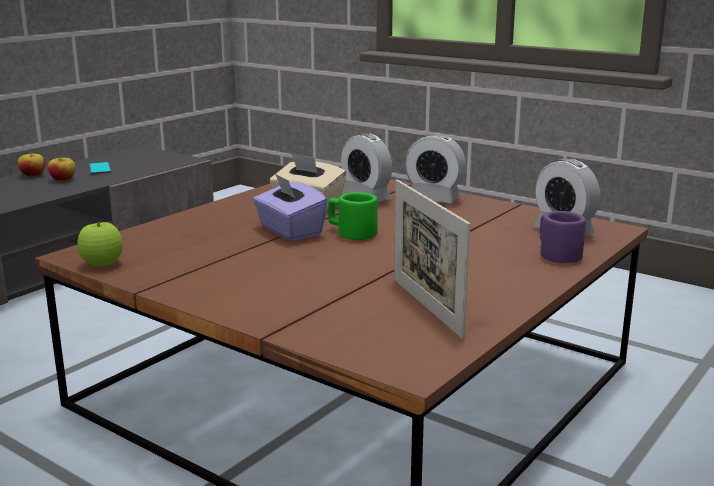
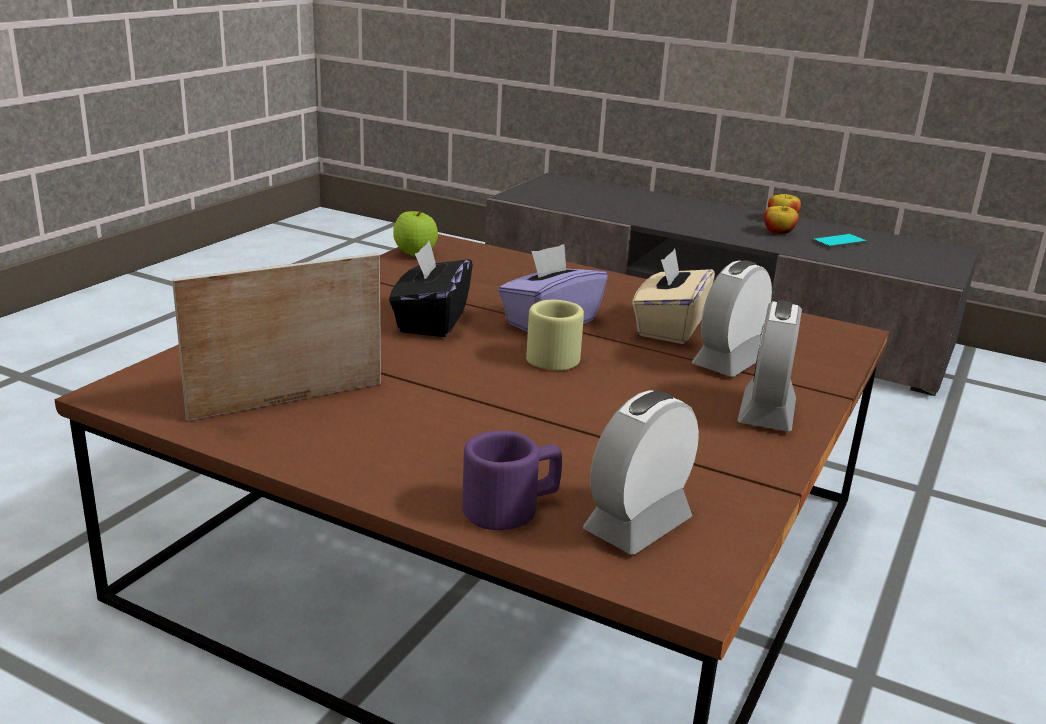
camera: 80 degrees right, 5 degrees up
(277, 263) = (431, 321): none -> black tissue box
(351, 232) = (557, 356): green mug -> beige mug

